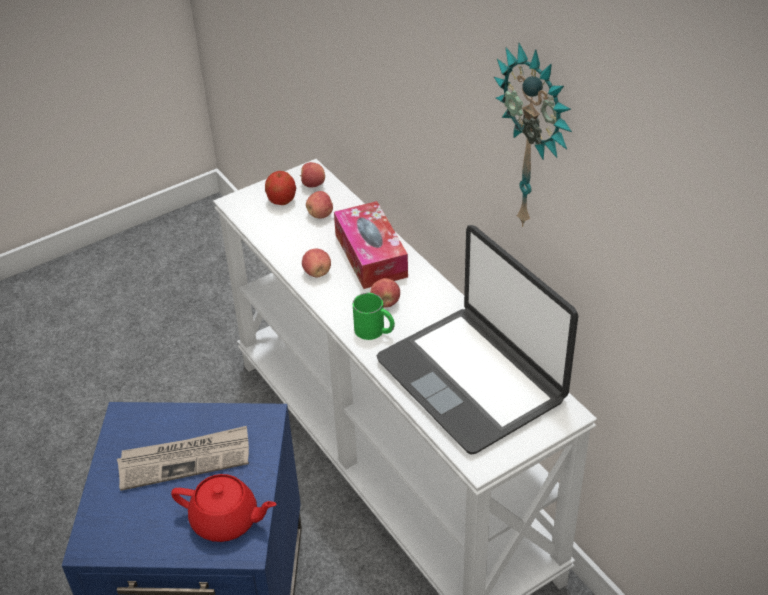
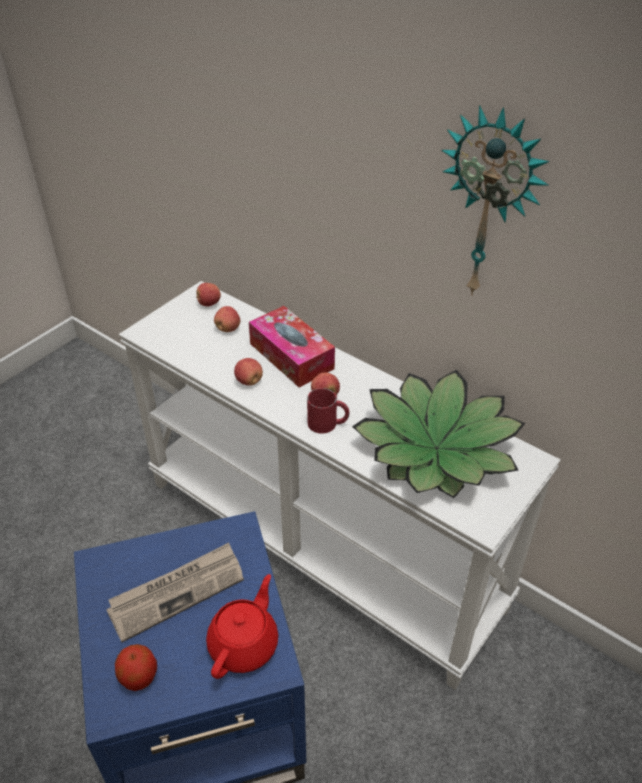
camera: 20 degrees left, 0 degrees up
(226, 520) = (245, 644): red teapot -> red teapot turned 60 degrees counterclockwise
(282, 200) = (186, 322): apple -> apple (139, 677)
(375, 331) = (328, 423): green mug -> red mug
(472, 379) = (437, 448): laptop -> potted plant

